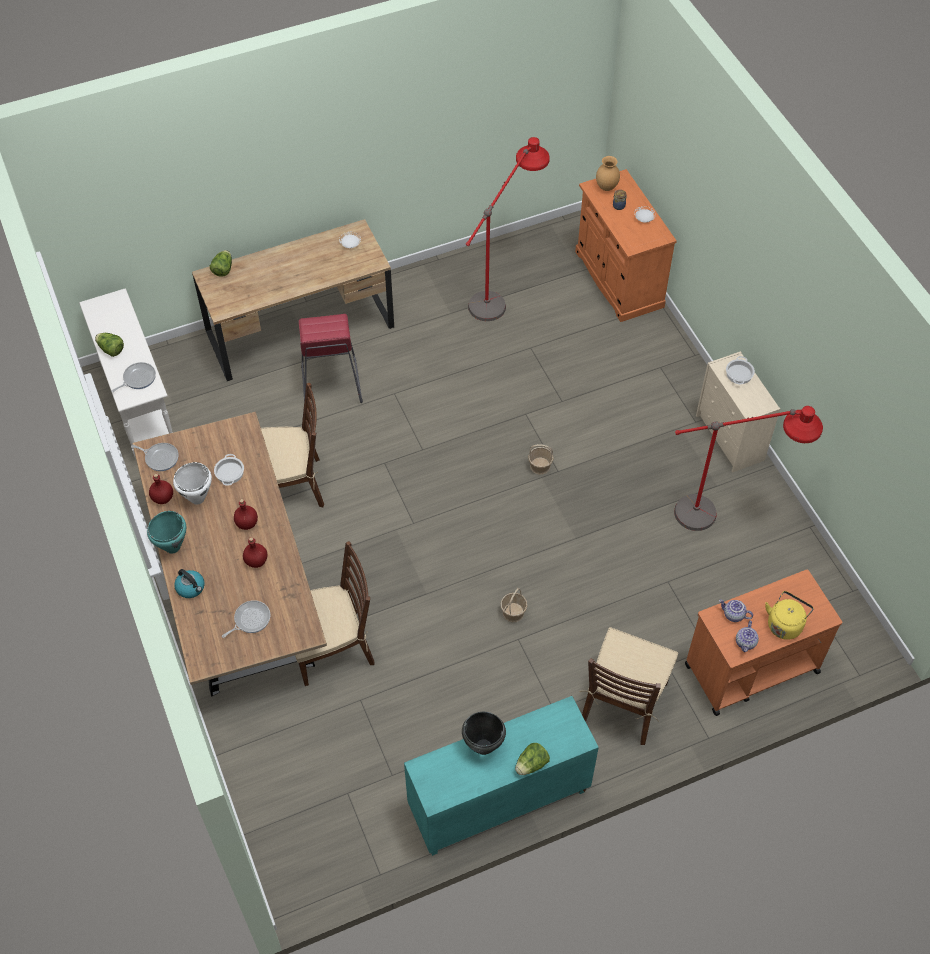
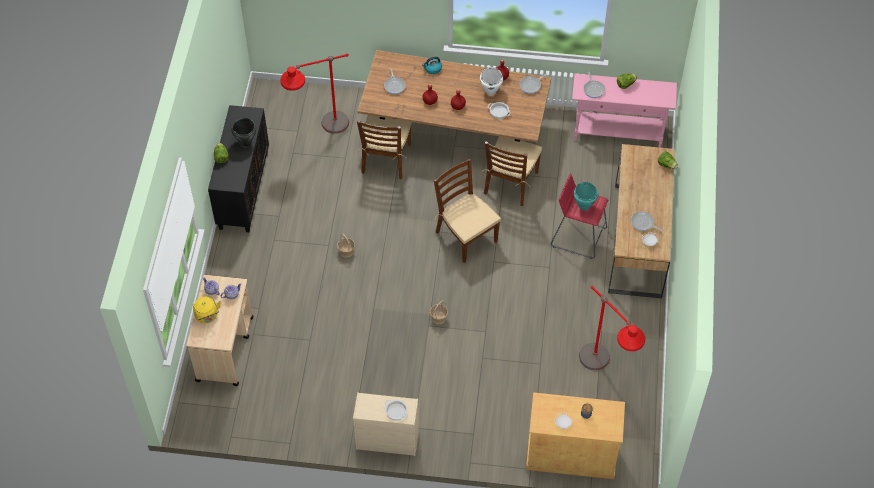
camera: 120 degrees right, 0 degrees up
(140, 409) = (618, 134): white console table -> pink console table
(173, 547) = (464, 70): turquoise cooking pot -> turquoise cooking pot (584, 206)
(327, 259) = (643, 223): none -> frying pan
(498, 802) = (243, 190): turquoise cabinet -> black cabinet
(606, 187) = (610, 417): brown vase -> none
(618, 279) = (571, 455): orange cabinet -> beige cabinet
(624, 702) = (253, 274): brown chair -> brown chair (465, 236)
(725, 517) = (330, 398): red floor lamp -> red floor lamp (321, 134)
(750, 668) = (225, 348): orange cart -> beige cart

